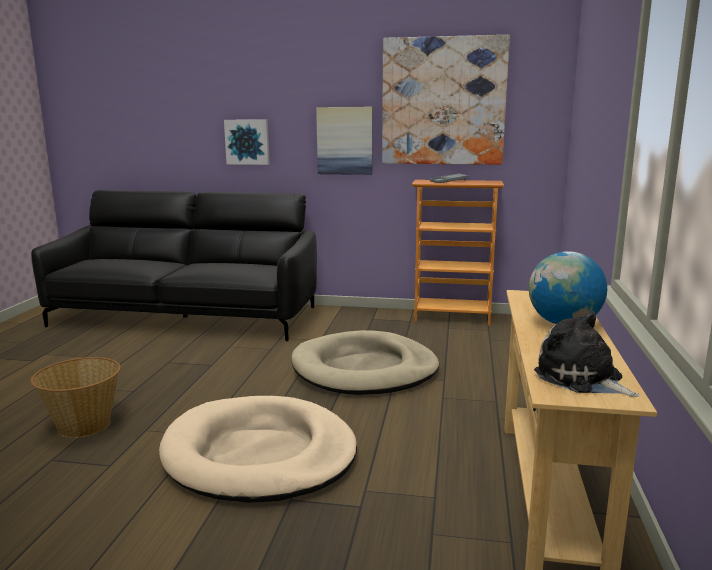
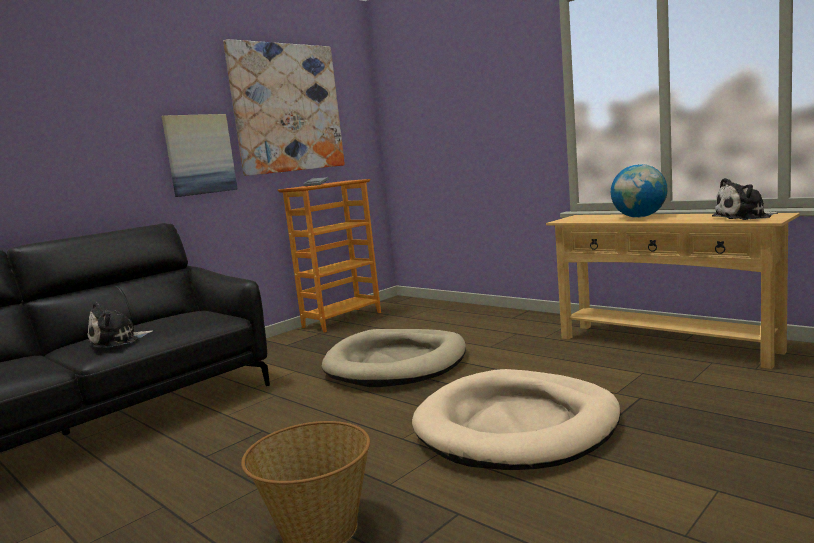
camera: 55 degrees left, 5 degrees down
(198, 270) = (118, 341): none -> plush toy
(247, 142) = (71, 166): picture -> none

